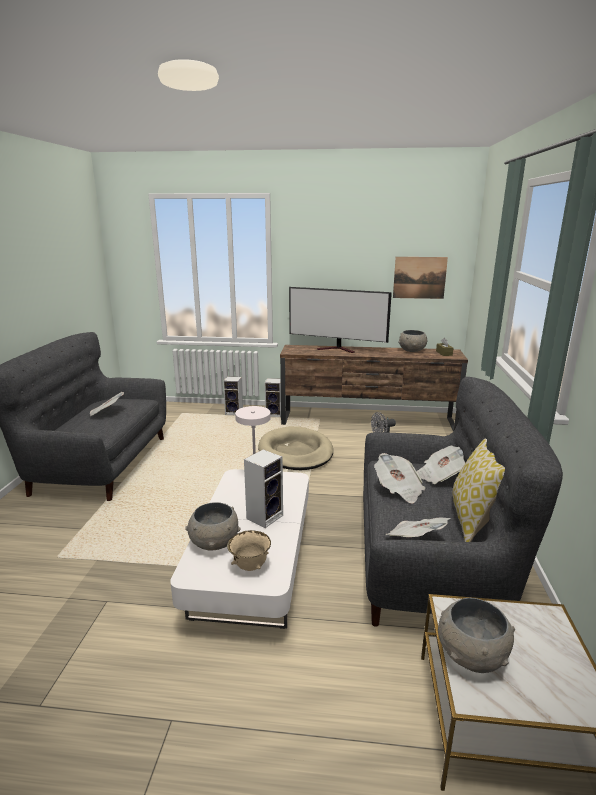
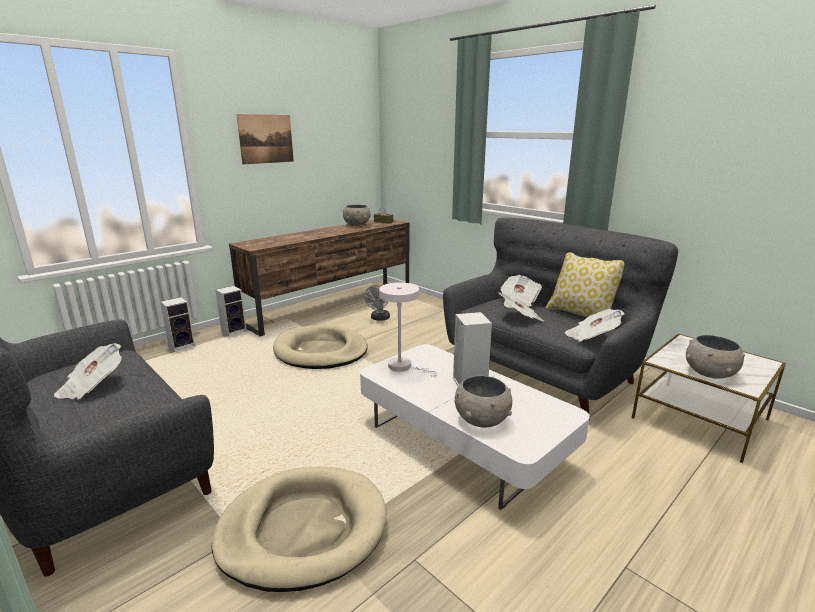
camera: 50 degrees left, 0 degrees up
(103, 546) = (303, 529): none -> beige dog bed
(250, 566) = (538, 415): beige bowl -> none
(338, 349) = (295, 236): television -> none
(419, 277) = (341, 153): picture -> picture (266, 139)

